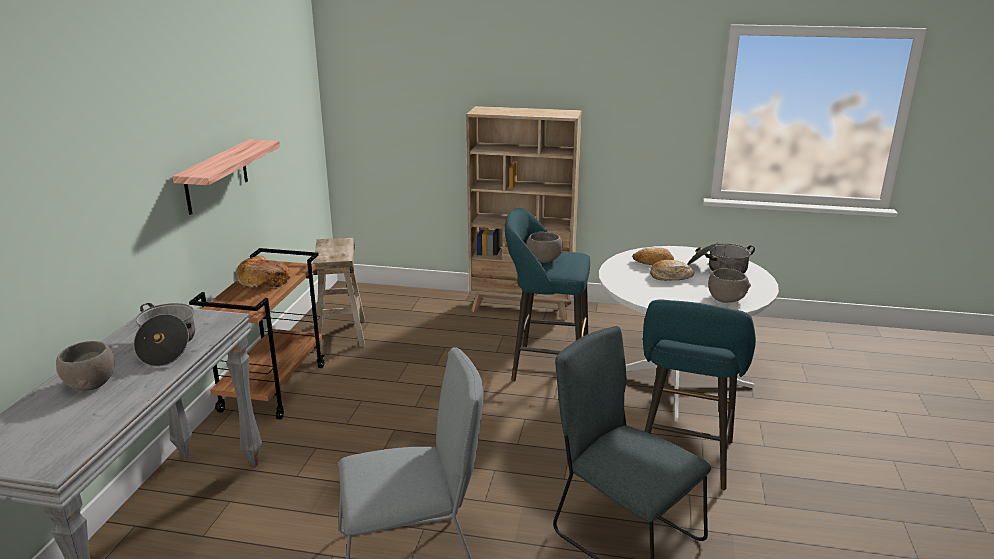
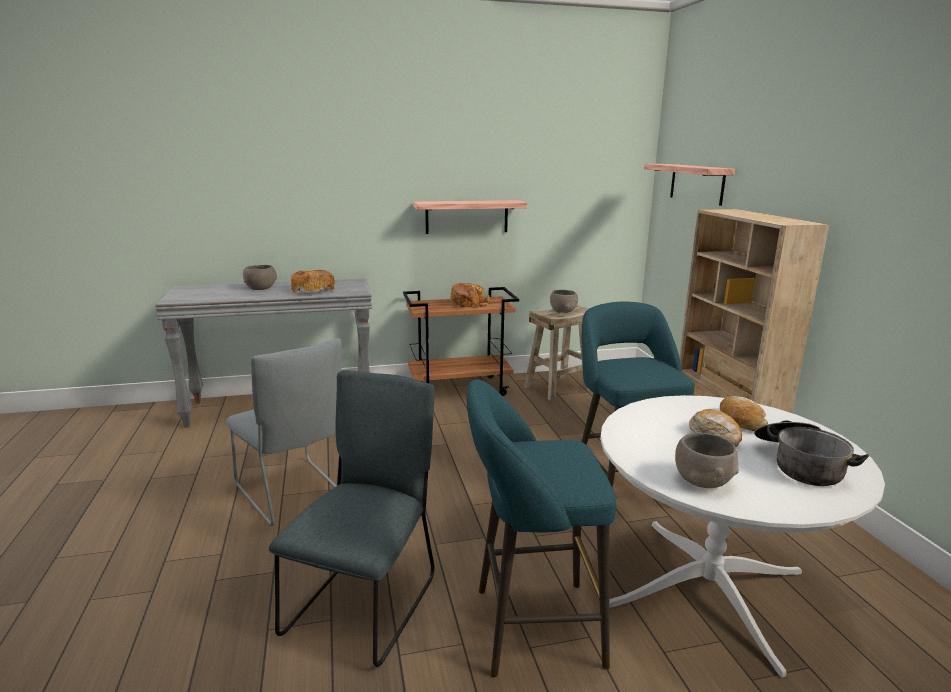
camera: 65 degrees right, 5 degrees down
(167, 346) = (312, 290): cooking pot -> bread
(400, 85) = (696, 183): none -> shelf
(543, 259) = (631, 362): grey bowl -> grey bowl (563, 311)

